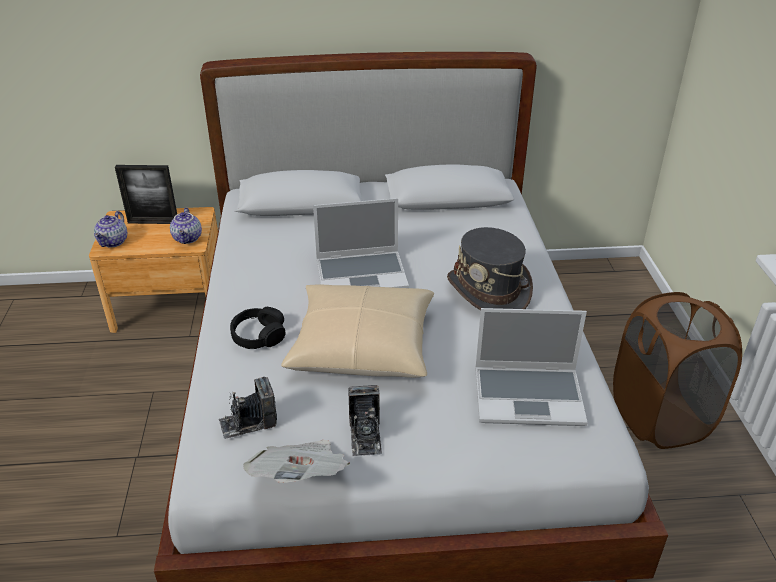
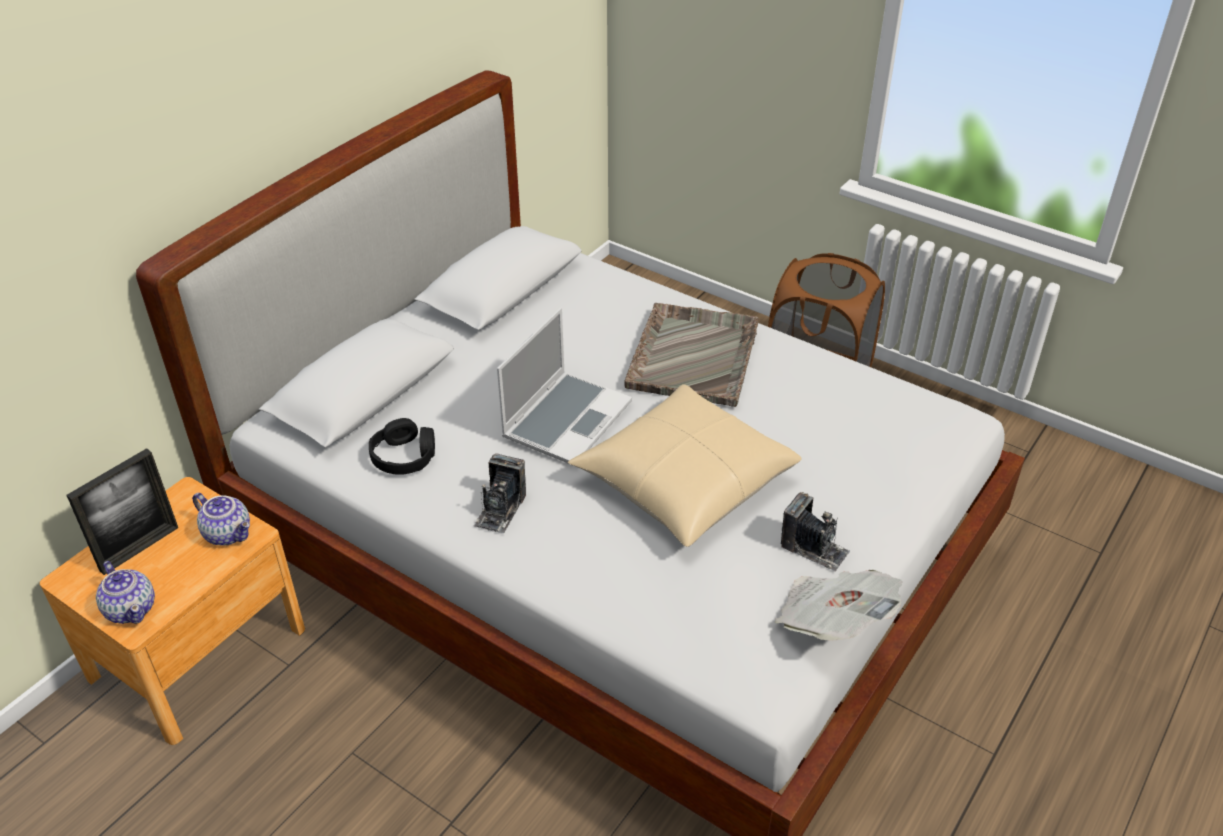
camera: 50 degrees left, 5 degrees up
(248, 422) = (722, 621): camera -> camera (500, 510)
(258, 335) = (582, 548): black headphones -> black headphones (404, 456)
(489, 291) = (694, 355): grey hat -> grey tray
(529, 396) = (861, 420): laptop -> none

